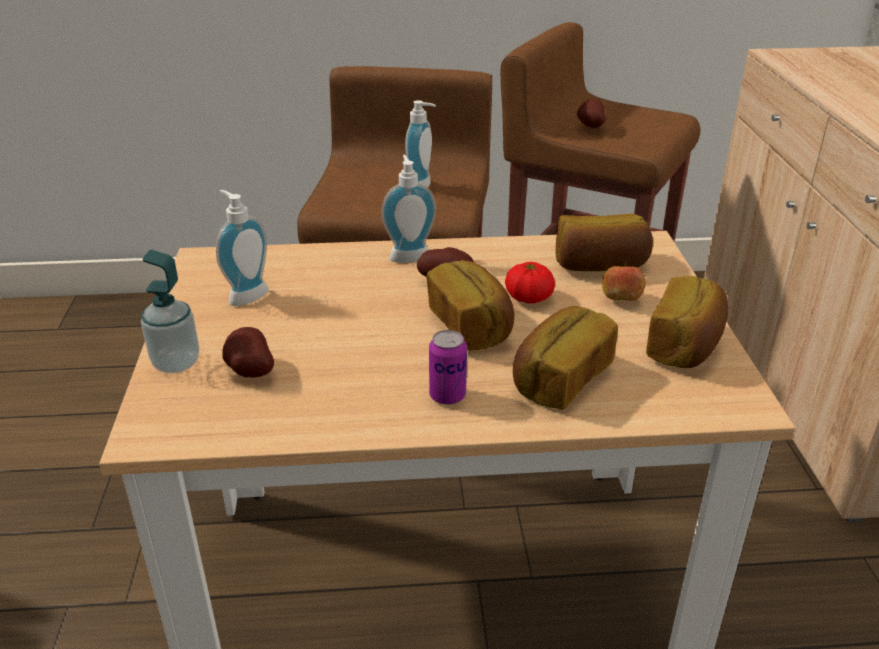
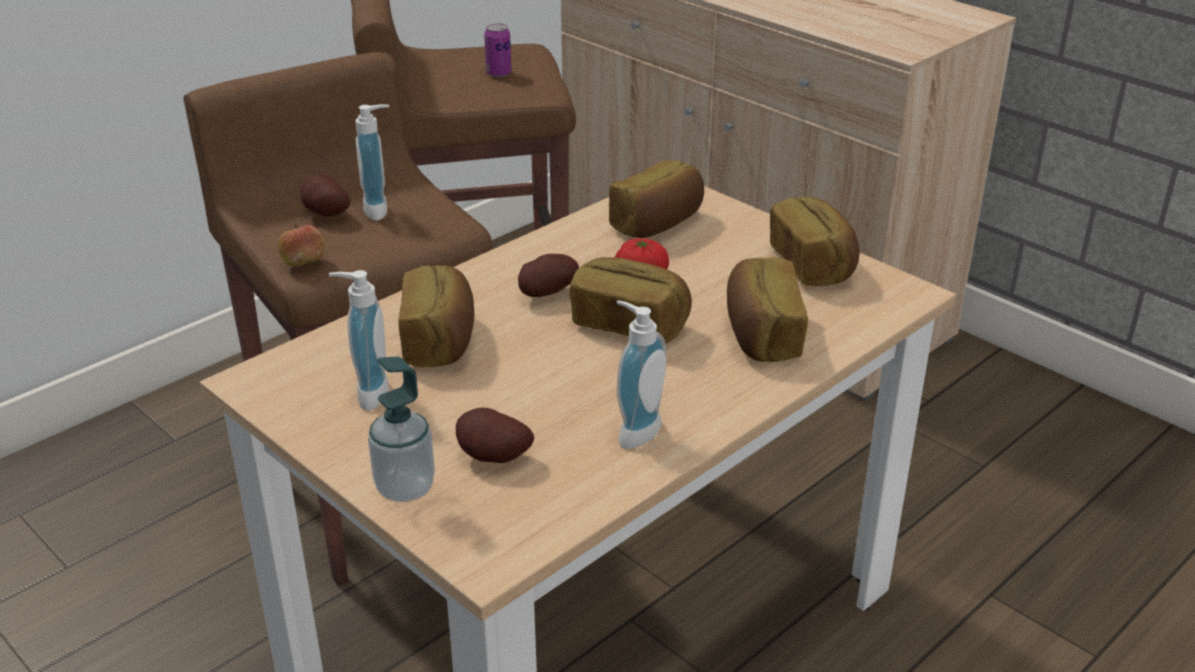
camera: 40 degrees left, 0 degrees up
(334, 282) = (440, 341): none -> bread
(409, 255) = (473, 284): soap dispenser -> soap dispenser (634, 431)
(447, 396) = (696, 391): can -> can (498, 73)
(589, 126) = (459, 85): potato -> potato (324, 214)
(621, 300) = (716, 248): apple -> apple (304, 264)

